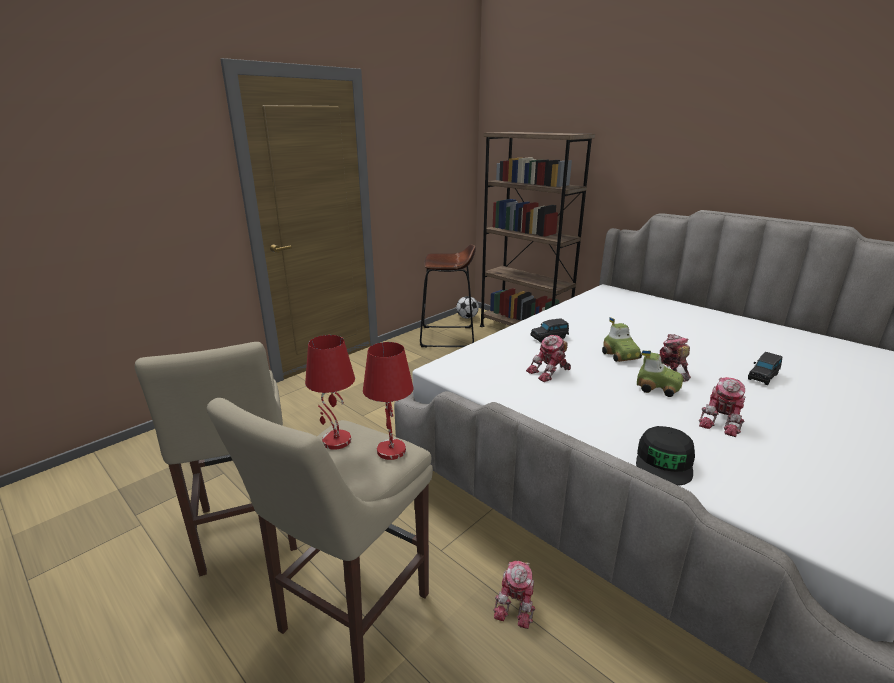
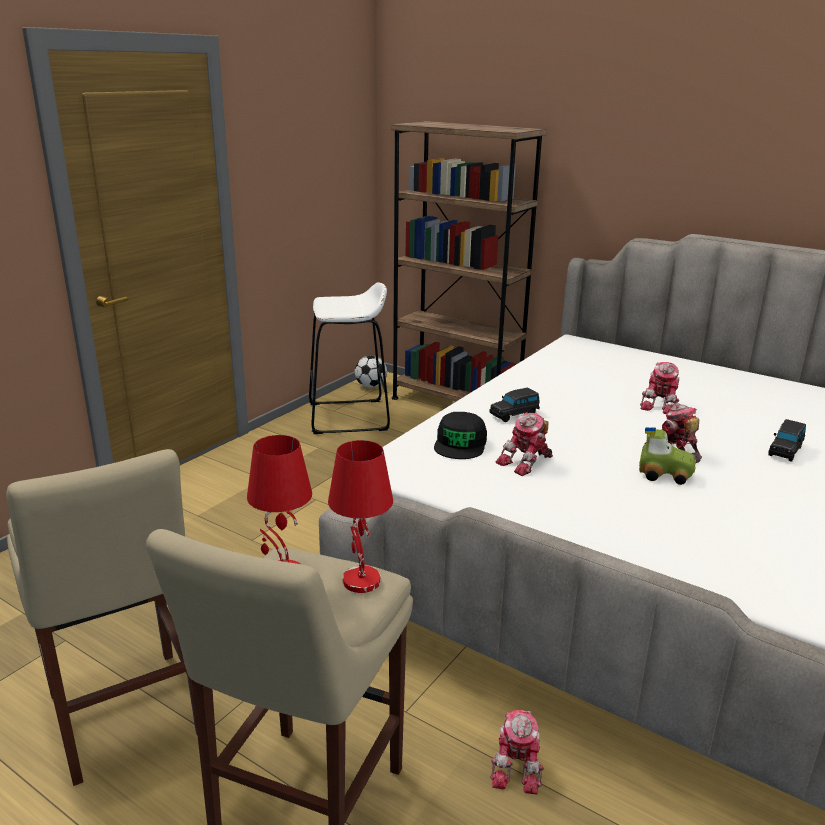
camera: 10 degrees left, 0 degrees up
(447, 337) = (348, 417): brown stool -> white stool
(621, 355) = (611, 434): toy car -> none
(664, 462) = (690, 566): black cap -> black cap (460, 444)
(722, 421) = (748, 511): toy robot -> toy robot (661, 404)

